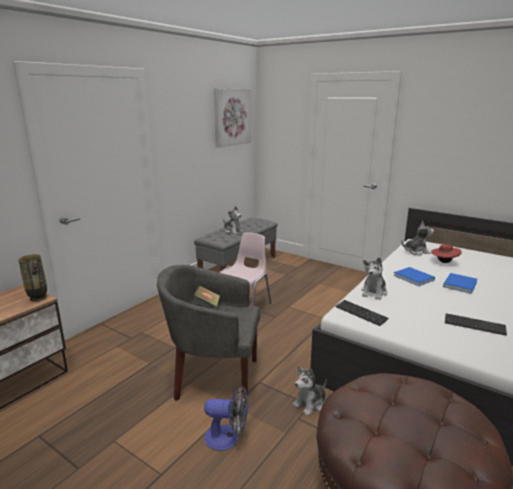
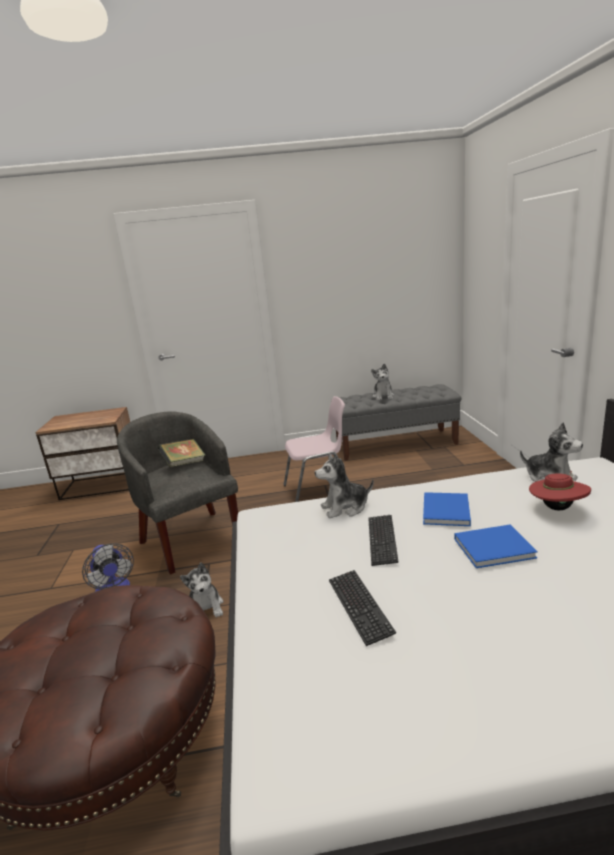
camera: 50 degrees right, 0 degrees up
(38, 298) = (108, 418): vase -> none
(231, 117) = (406, 244): picture -> none
(310, 403) = (206, 607): plush toy -> plush toy turned 120 degrees counterclockwise
(361, 313) = (273, 523): keyboard -> keyboard (382, 540)

